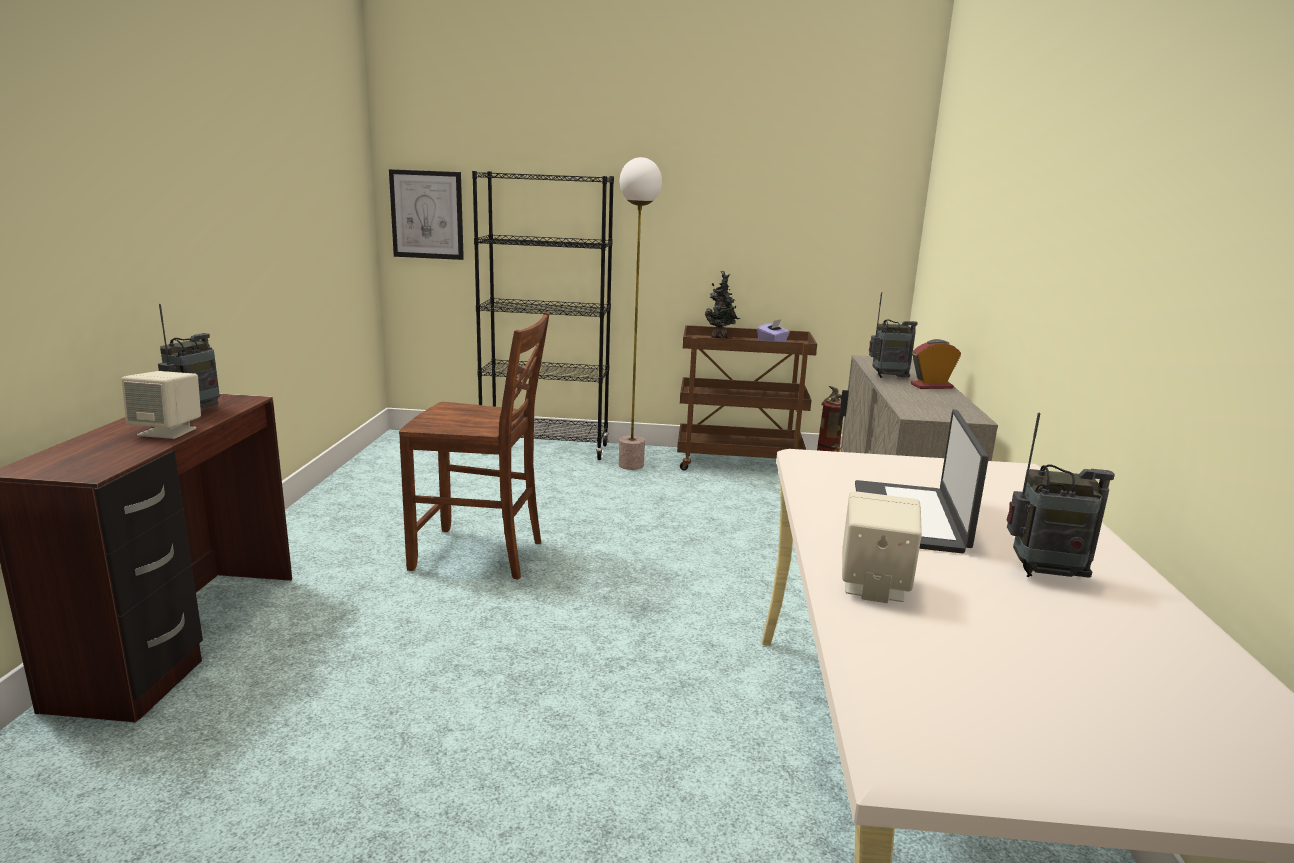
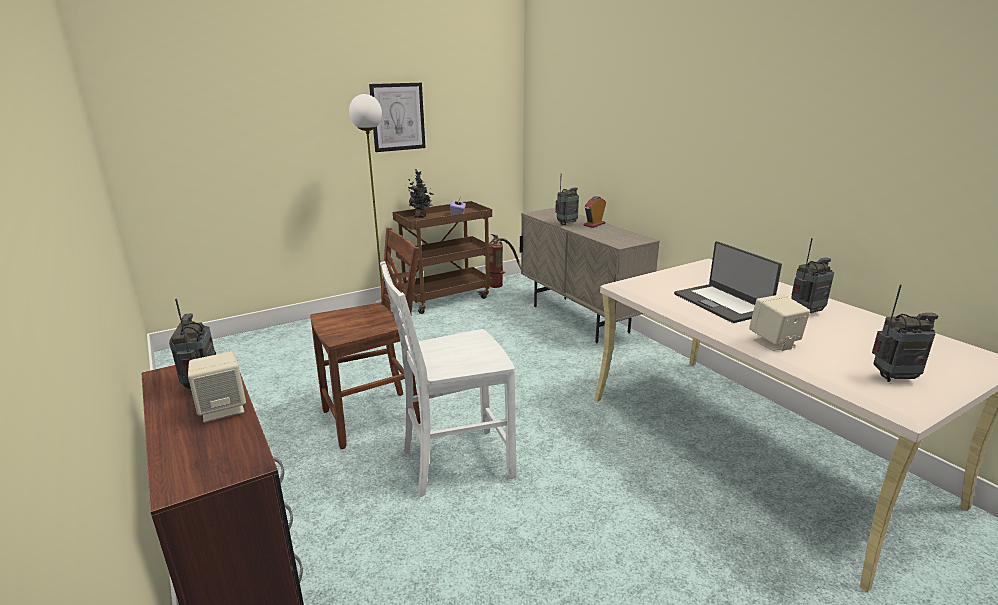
camera: 35 degrees left, 5 degrees up
(427, 214) = (159, 156): picture -> picture (398, 117)
(490, 632) = (454, 463): none -> white chair
(545, 449) = (309, 328): black bookcase -> none
(991, 713) = (894, 378): none -> radio

